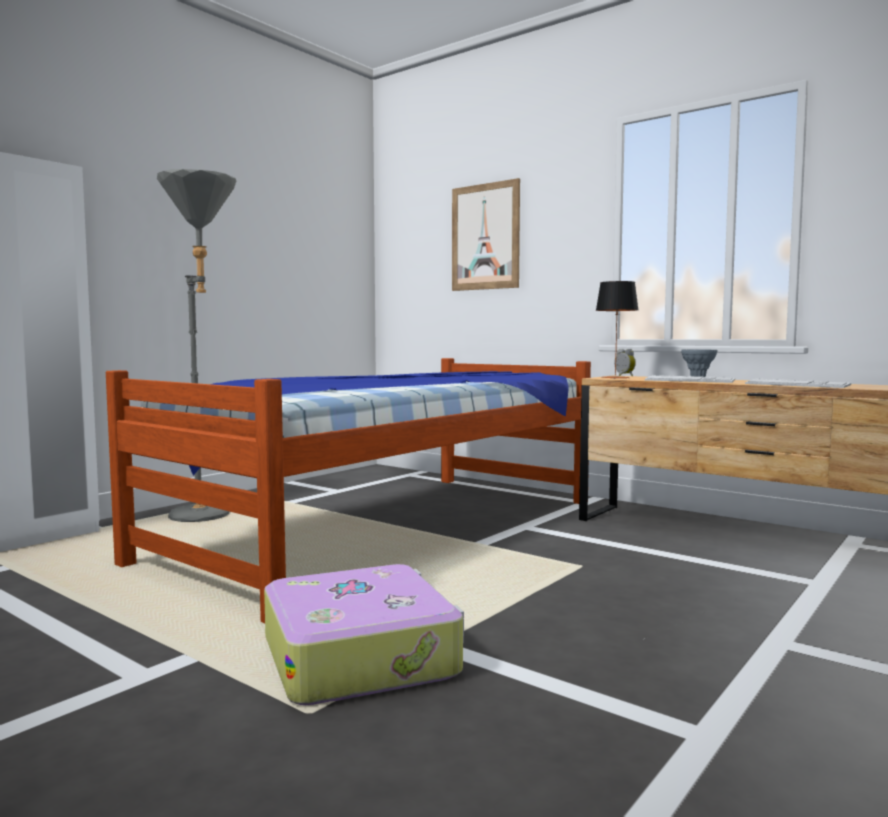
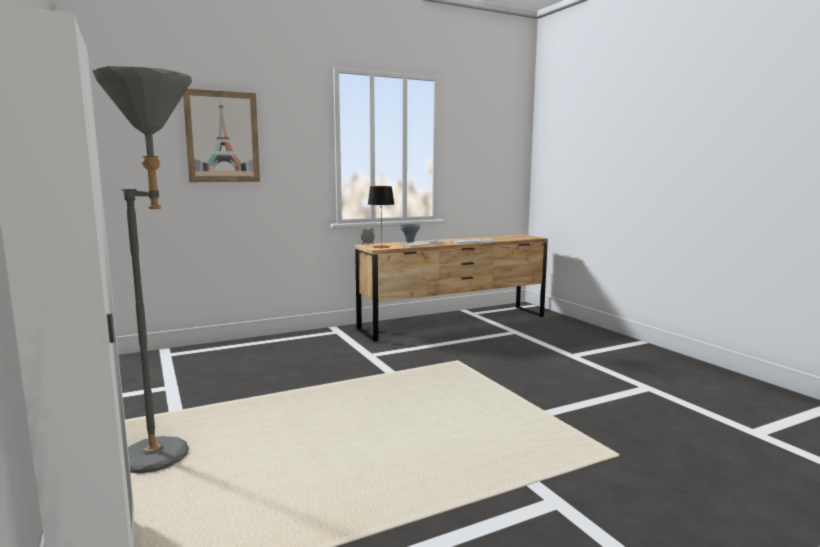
camera: 65 degrees left, 5 degrees up
(361, 656) = (553, 433): suitcase -> none
(386, 528) = (321, 389): bed -> none

